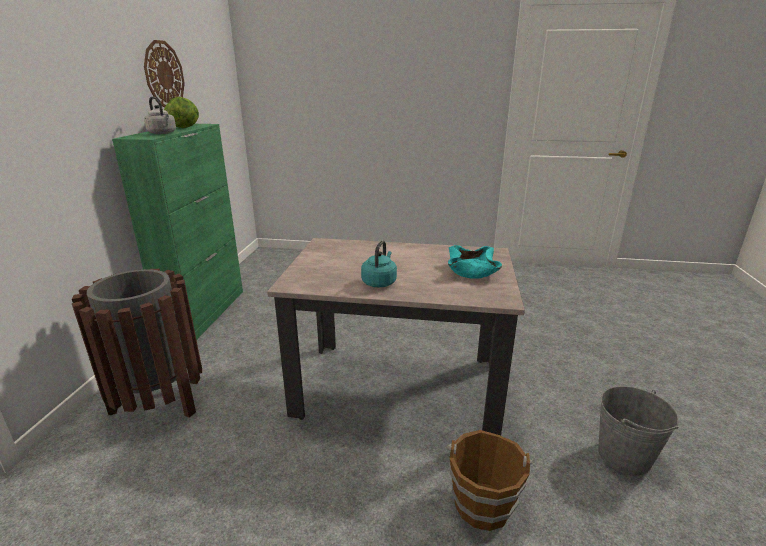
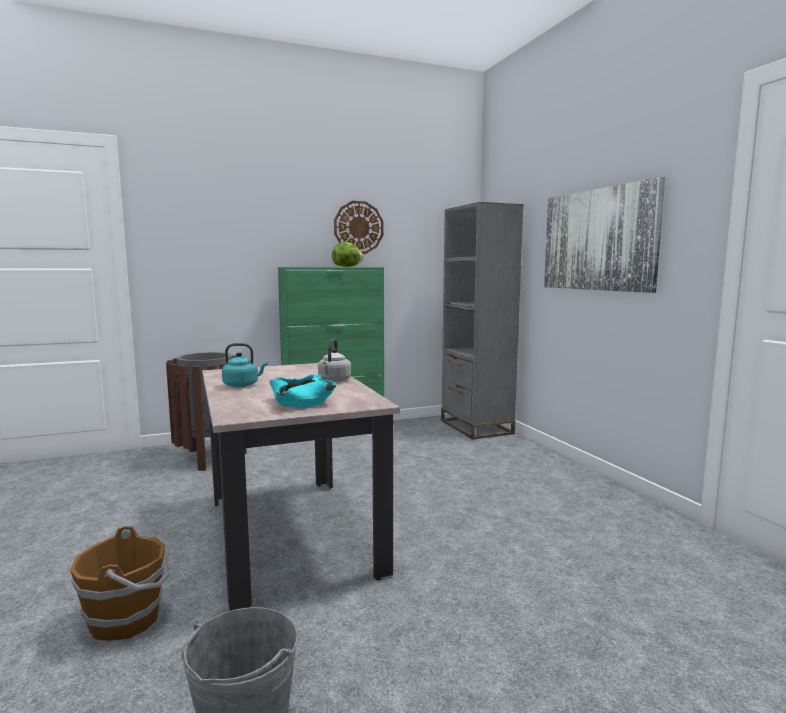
camera: 60 degrees right, 15 degrees down
(163, 133) = (312, 266): grey kettle -> grey kettle (334, 380)
(292, 258) = (476, 427): none -> grey bookcase
(404, 92) = (598, 240): none -> picture

